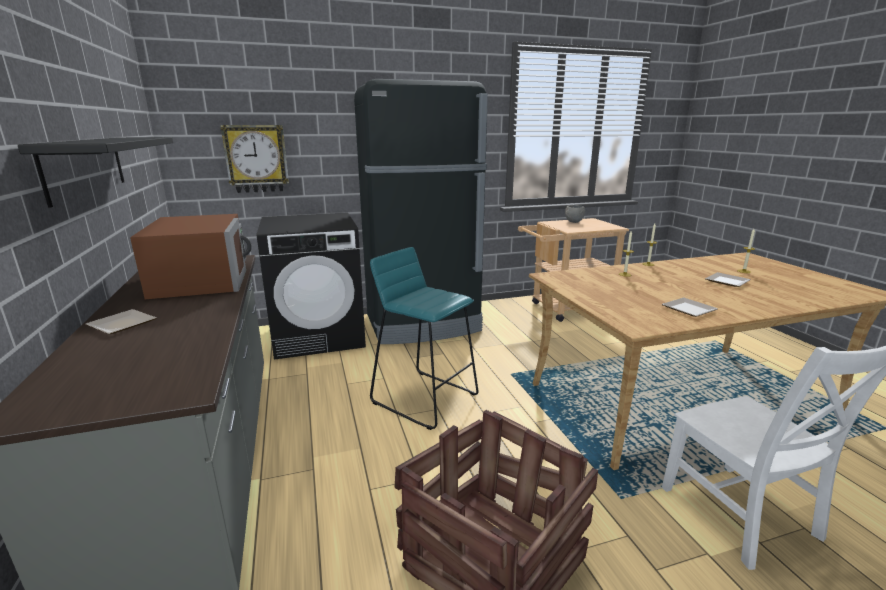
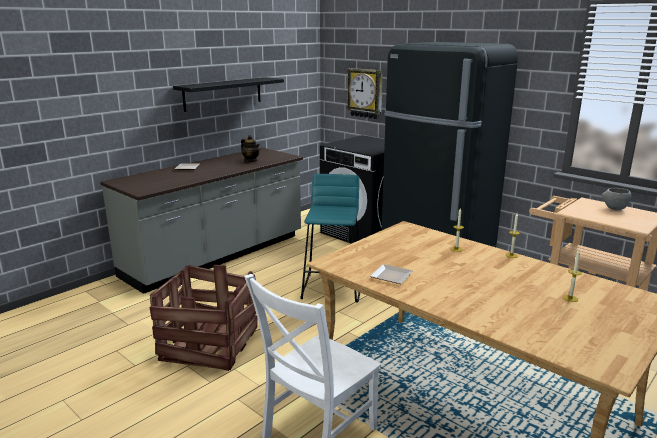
camera: 60 degrees right, 0 degrees up
(202, 279) = (251, 161): brown microwave -> teapot
(726, 281) = (509, 289): plate -> none

